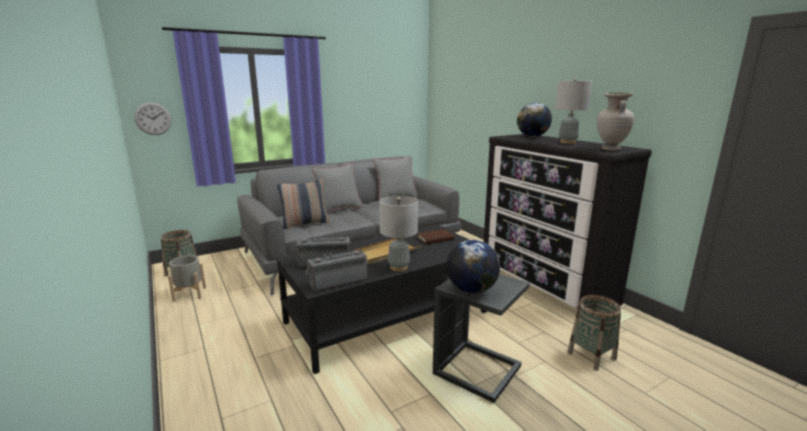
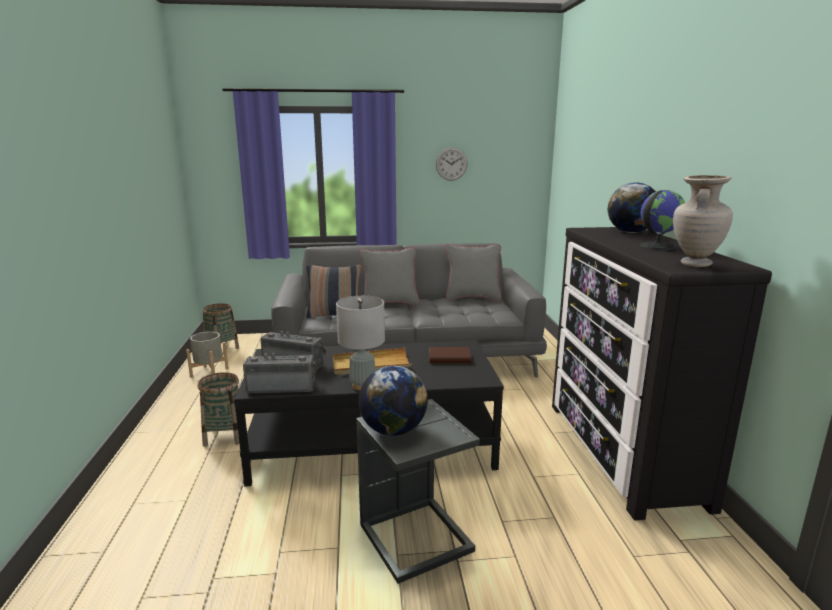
camera: 25 degrees right, 0 degrees up
(153, 118) = (213, 184): wall clock -> wall clock (451, 164)
(567, 142) = (657, 246): grey table lamp -> globe
(591, 356) = (591, 571): basket -> basket (225, 436)

